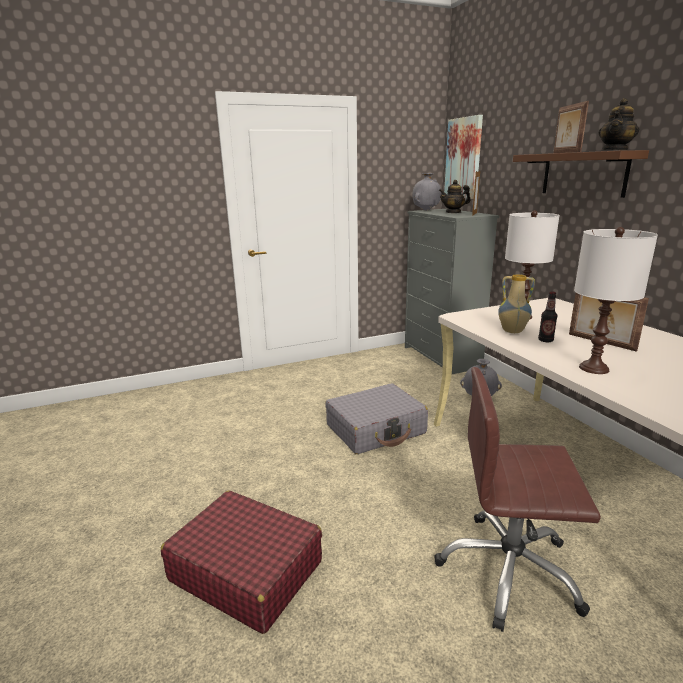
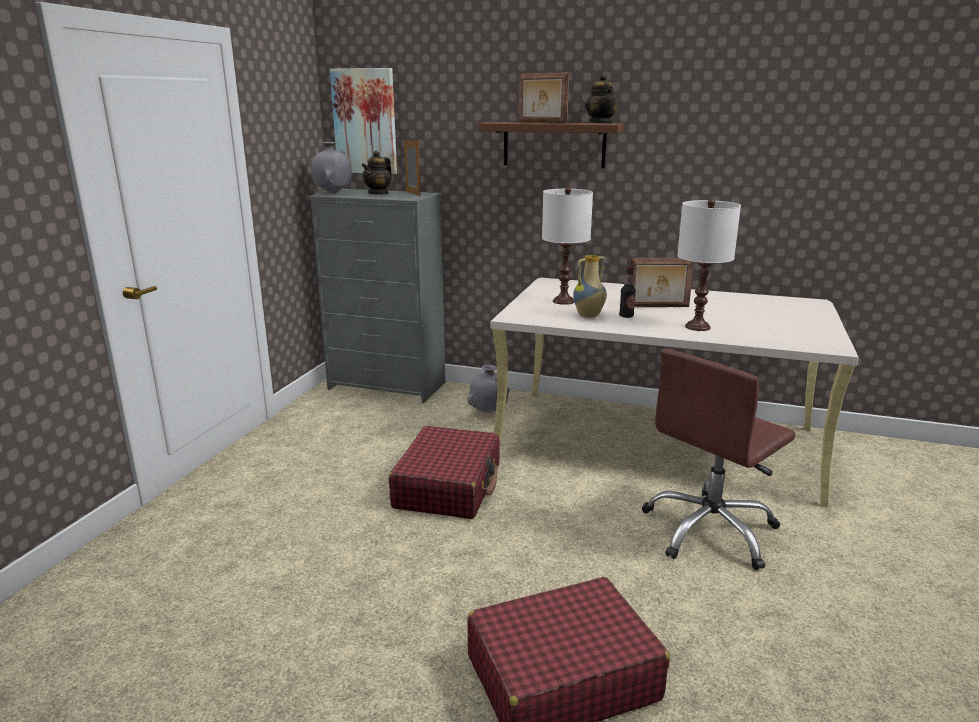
camera: 50 degrees left, 0 degrees up
(376, 429) = (448, 486): grey suitcase -> red suitcase

